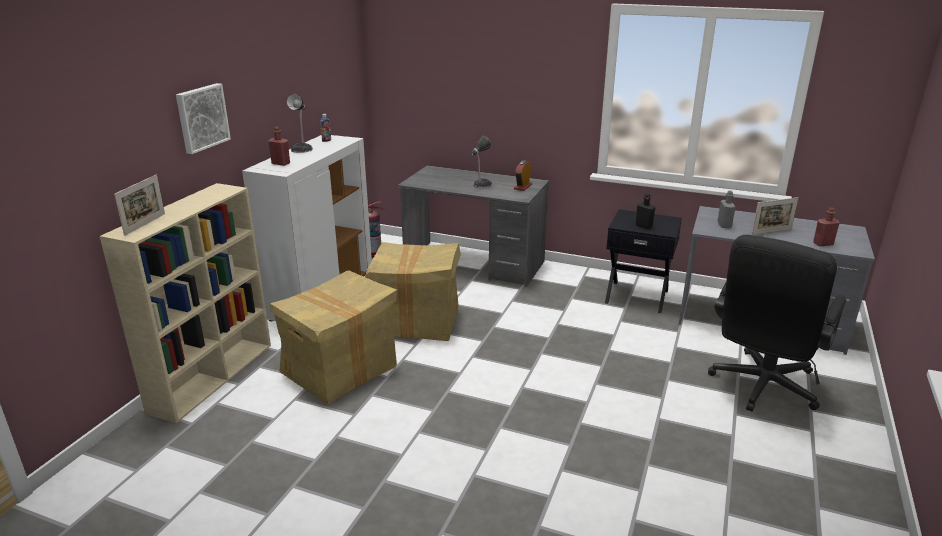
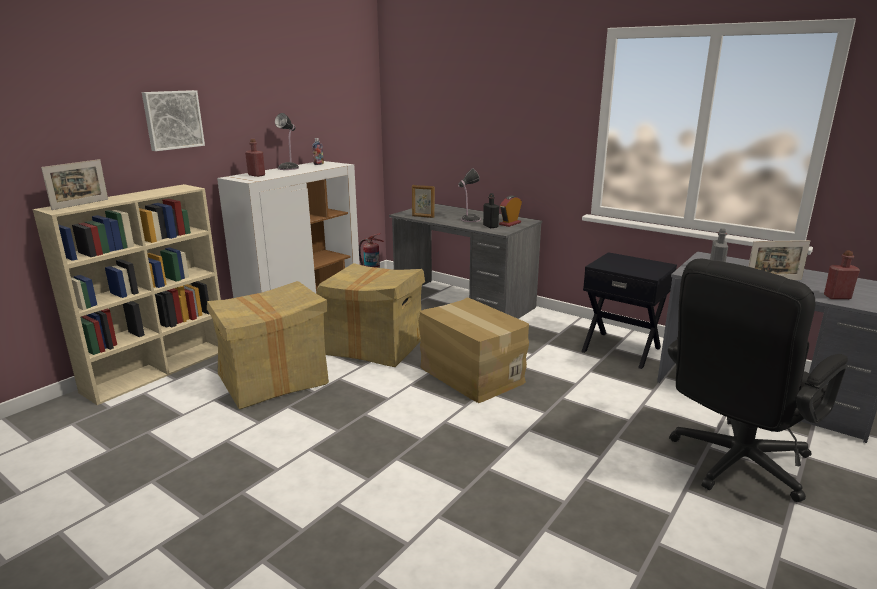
camera: 15 degrees right, 5 degrees down
(434, 184) = (423, 216): none -> picture frame
(520, 339) = (470, 375): none -> cardboard box
(643, 226) = (626, 268): black bottle -> black bottle (490, 226)

